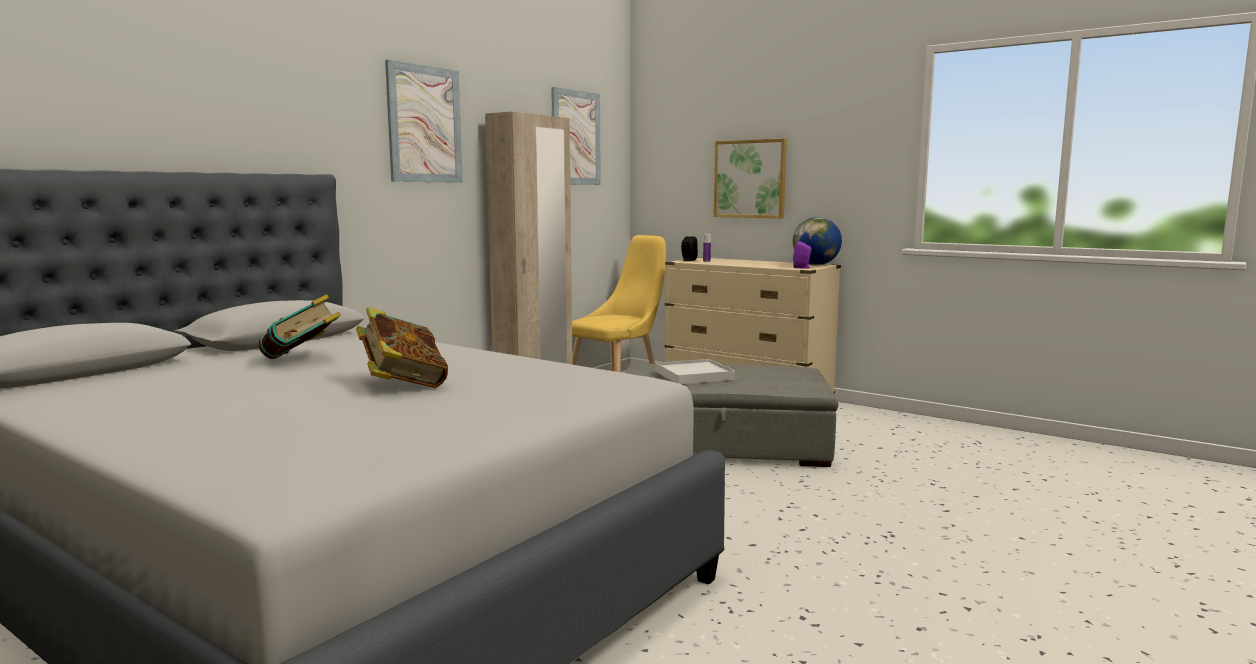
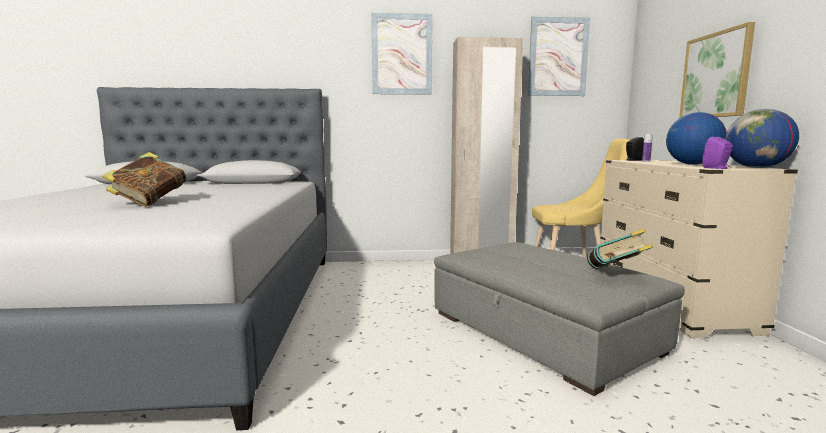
camera: 50 degrees right, 0 degrees up
(301, 360) = (204, 189): book -> book (616, 274)
(694, 375) = (518, 258): white tray -> none
(762, 264) = (692, 164): none -> globe

